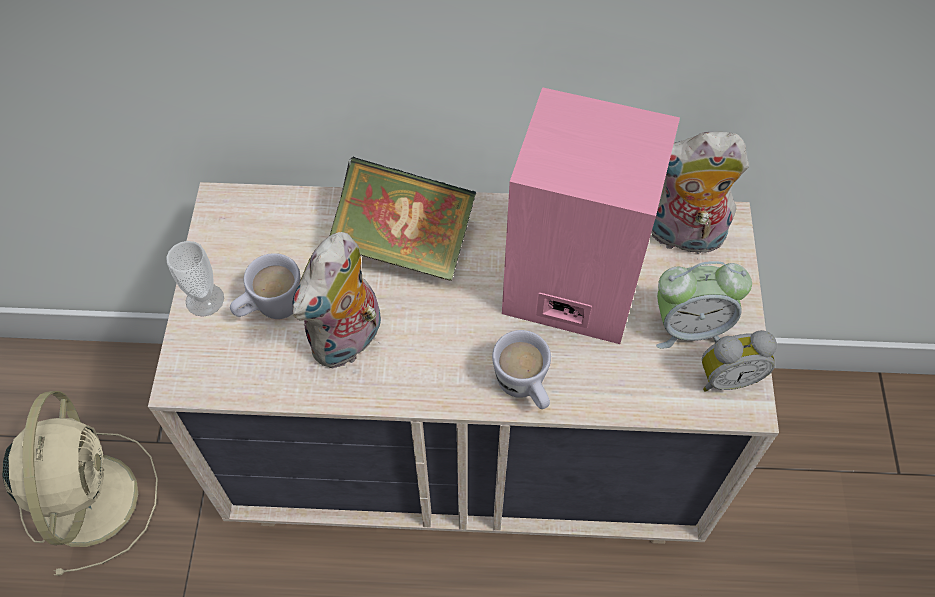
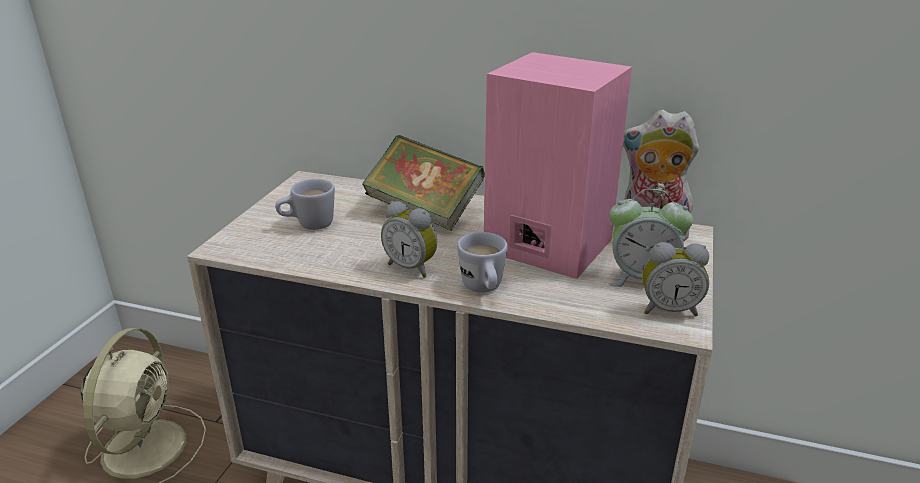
camera: 15 degrees right, 30 degrees down
(205, 300) = (264, 215): cup -> none
(348, 341) = (355, 247): plush toy -> none
(430, 366) = (412, 267): none -> alarm clock

